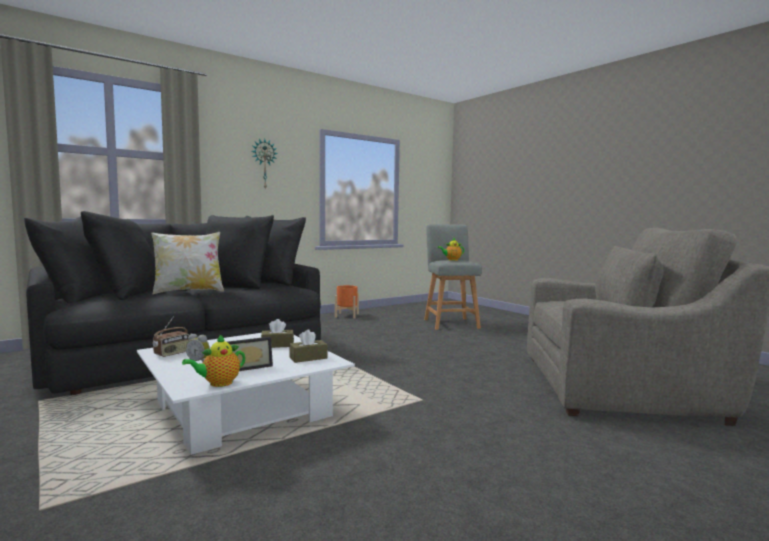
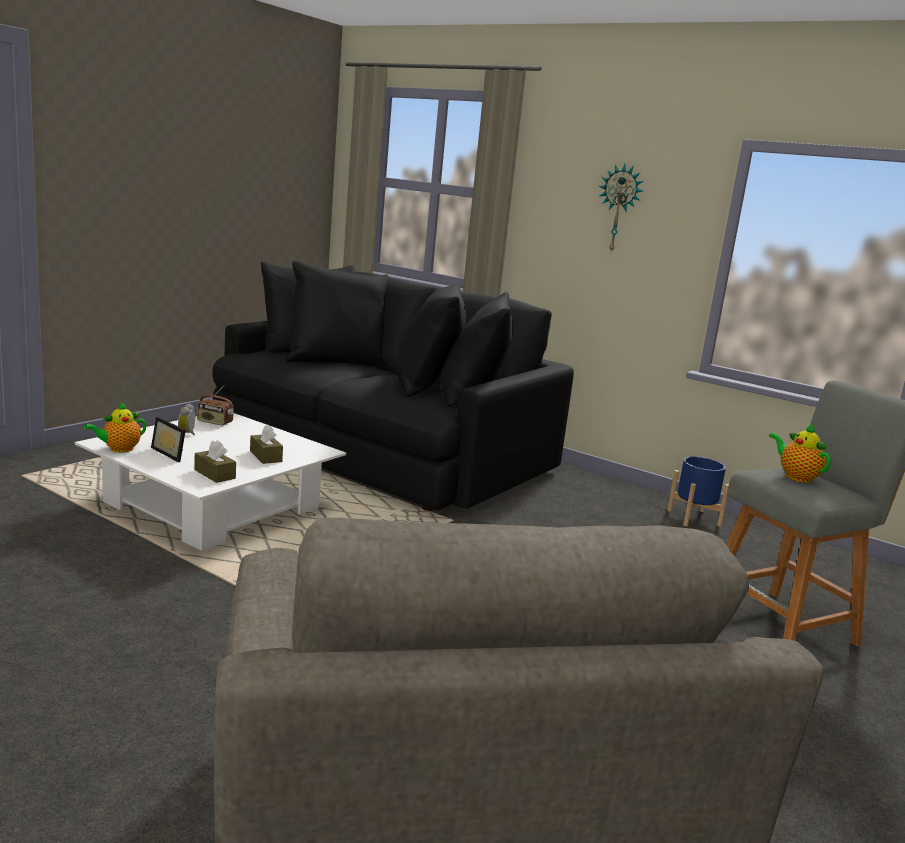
camera: 70 degrees right, 10 degrees up
(188, 291) = (356, 374): pillow -> none
(218, 383) = (119, 449): teapot -> teapot turned 75 degrees counterclockwise
(347, 315) = (693, 518): orange planter -> blue planter

